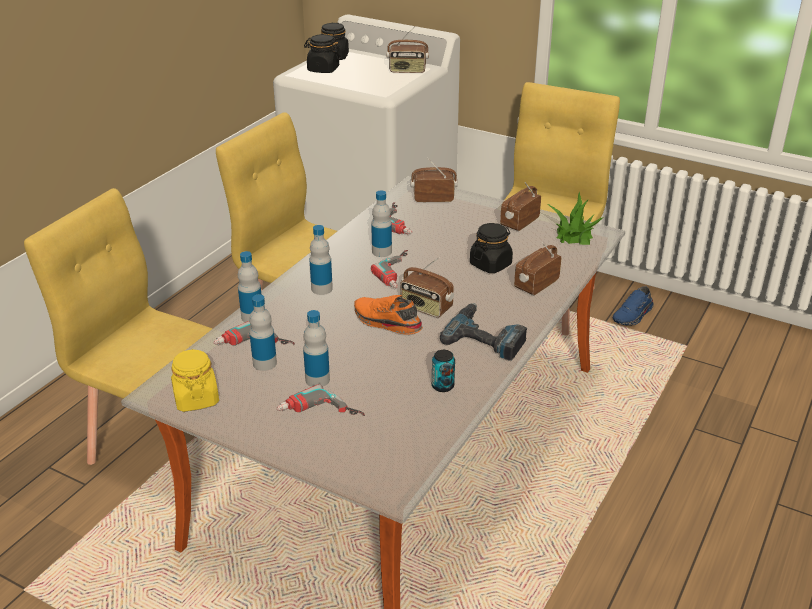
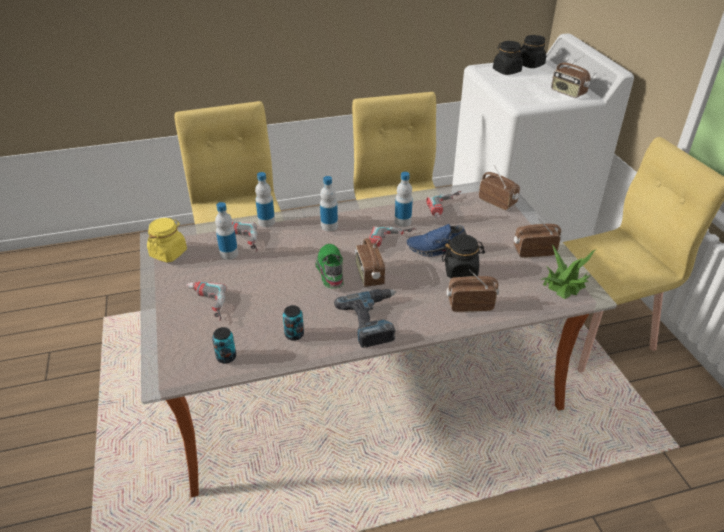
camera: 45 degrees right, 5 degrees up
(317, 380) = (237, 282): bottle -> none
(386, 323) = (329, 271): orange shoe -> green shoe
(416, 438) = (226, 357): none -> can
(633, 315) = (662, 392): blue shoe -> blue shoe (438, 249)

